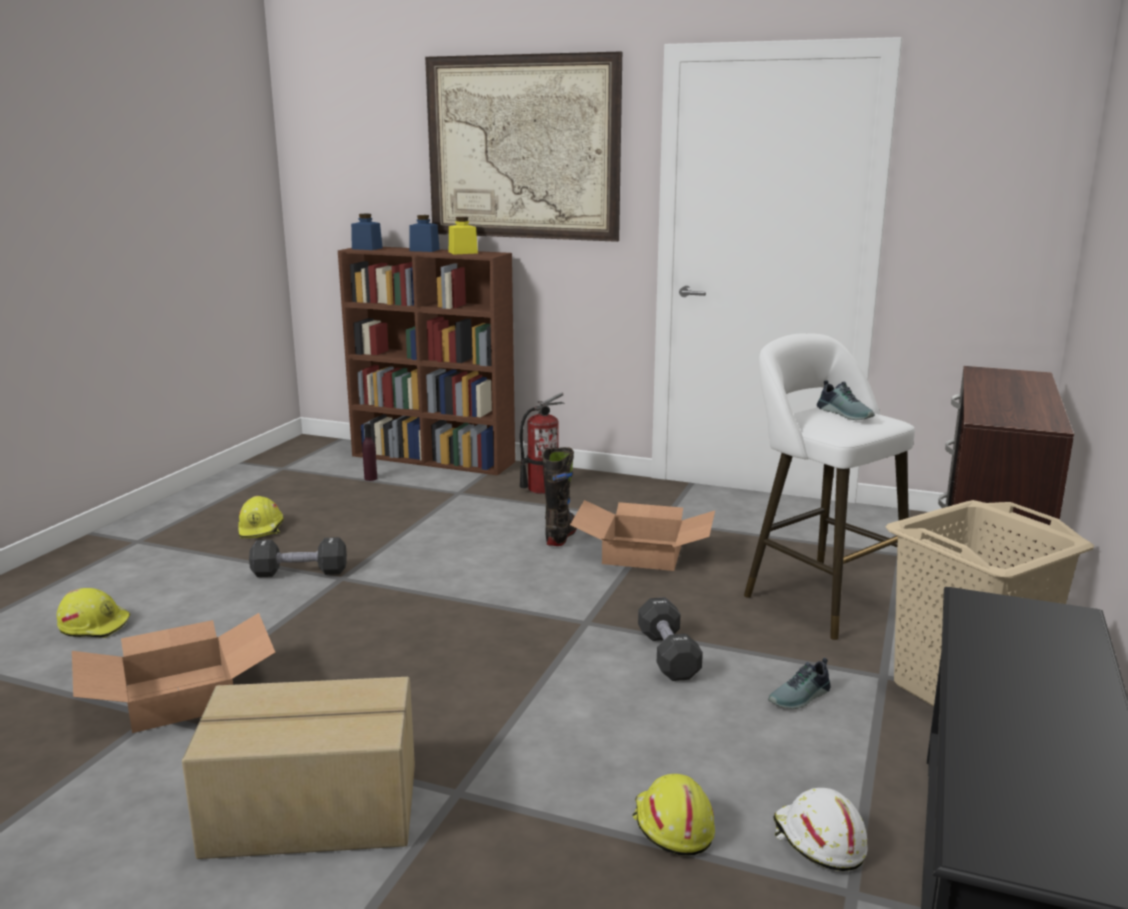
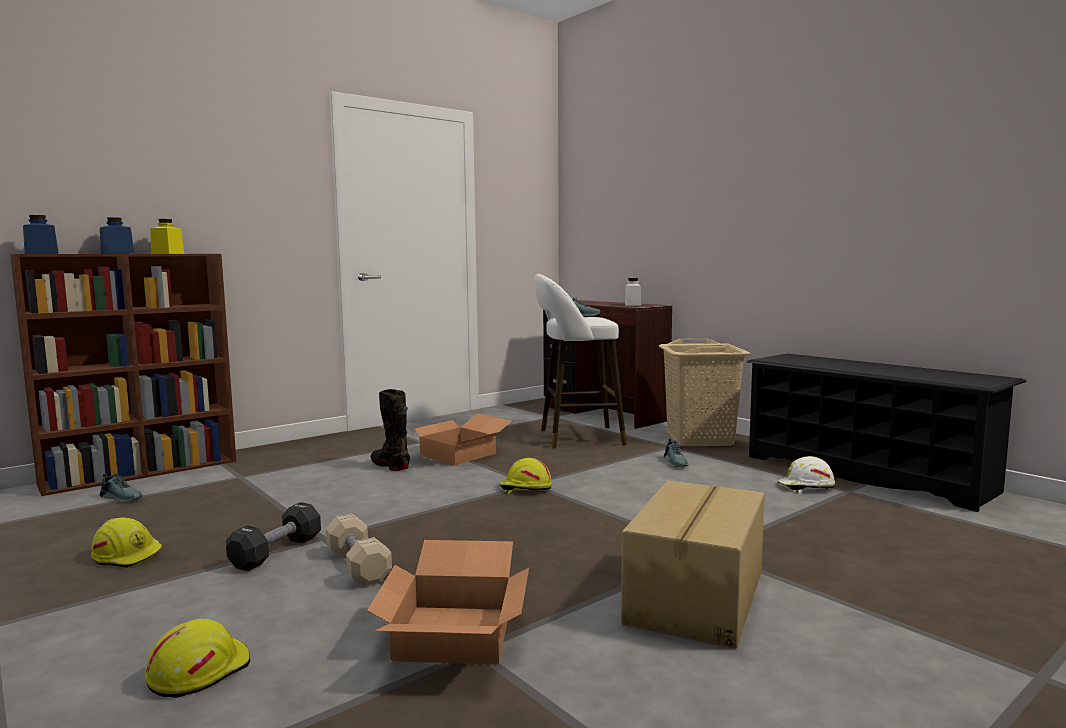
camera: 60 degrees left, 10 degrees down
(292, 613) = (358, 566): none -> beige dumbbell
(370, 478) = (122, 498): purple bottle -> shoe
(522, 148) = (211, 160): picture -> none
(542, 489) = (297, 455): fire extinguisher -> none
(668, 655) = (599, 475): black dumbbell -> none
(671, 826) = (777, 509): yellow hard hat -> yellow hard hat (525, 488)
(1017, 412) = (632, 304): none -> white jar

